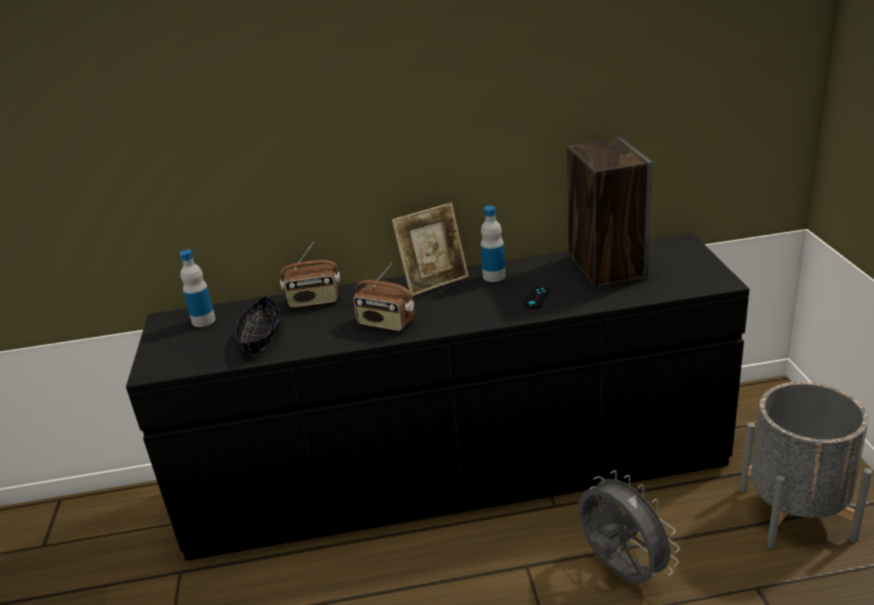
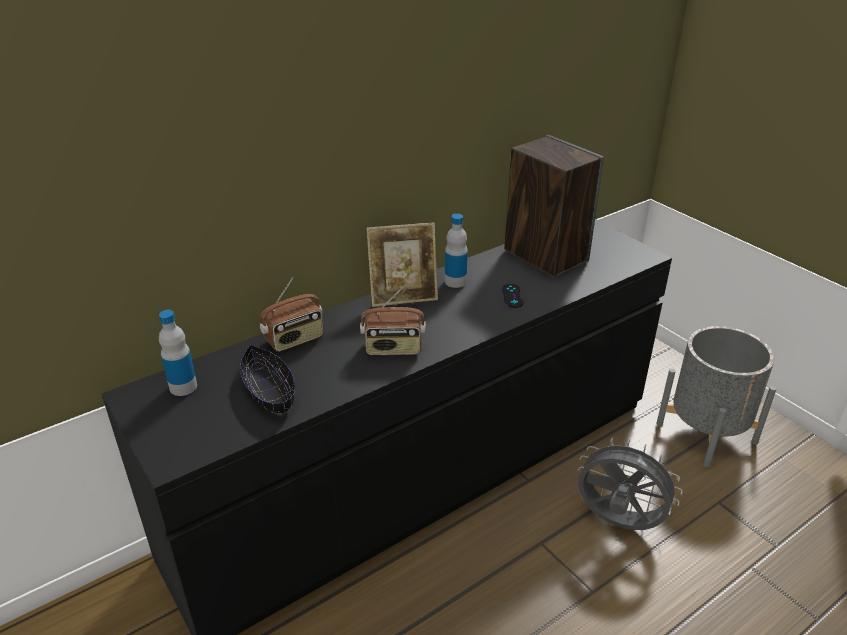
camera: 30 degrees left, 5 degrees up
(434, 282) = (403, 297): picture frame -> picture frame turned 45 degrees clockwise

